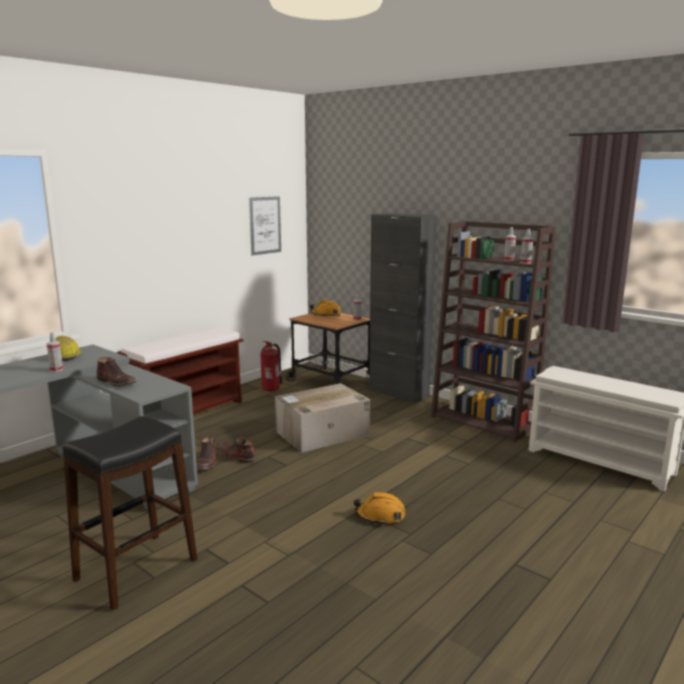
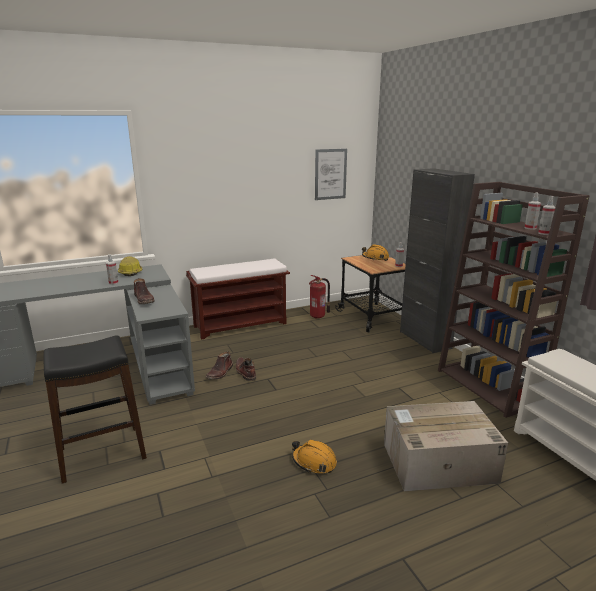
camera: 25 degrees right, 5 degrees up
(321, 434) = (326, 366): cardboard box -> cardboard box (437, 463)

